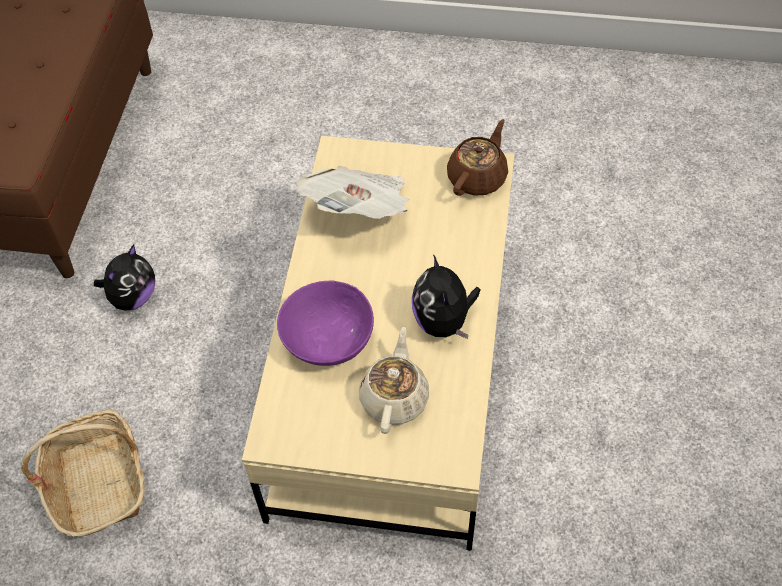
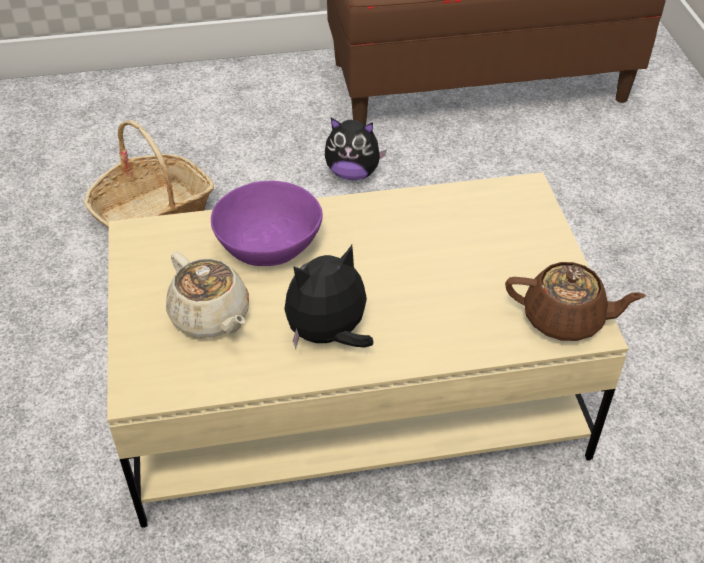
camera: 70 degrees right, 10 degrees down
(360, 210) = (454, 227): newspaper -> none
(394, 397) = (211, 316): beige teapot -> beige teapot turned 60 degrees clockwise

